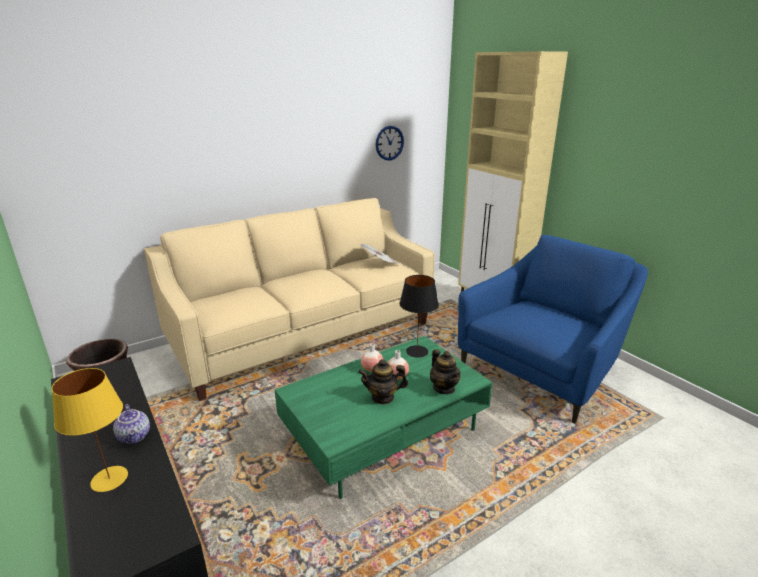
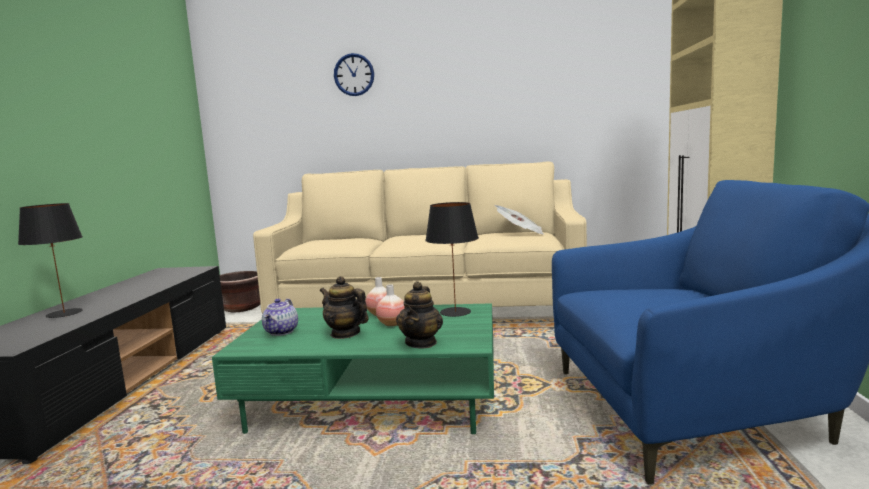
camera: 40 degrees right, 15 degrees down
(109, 478) = (64, 313): yellow table lamp -> black table lamp
(135, 436) = (124, 299): teapot -> teapot (282, 332)
(389, 143) = (589, 100): wall clock -> wall clock (354, 74)

